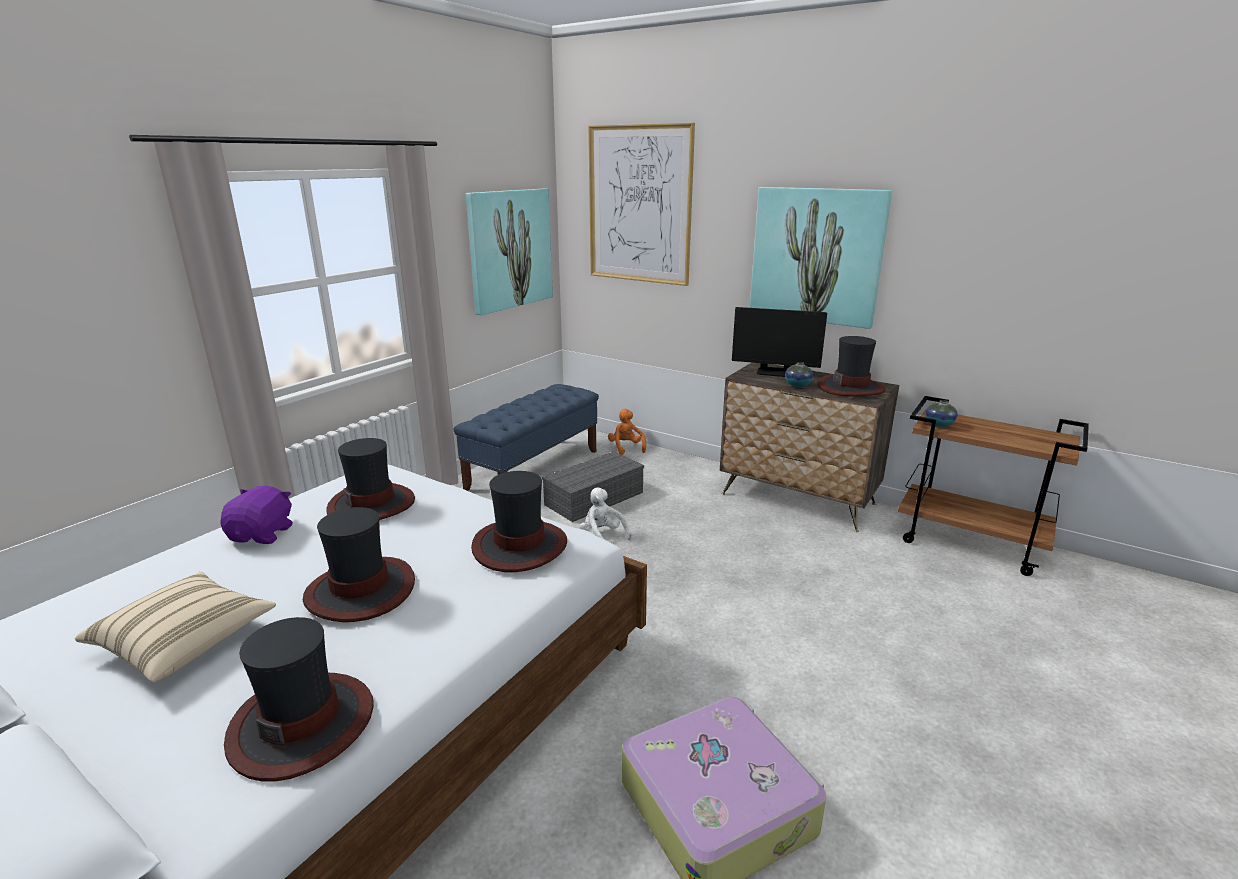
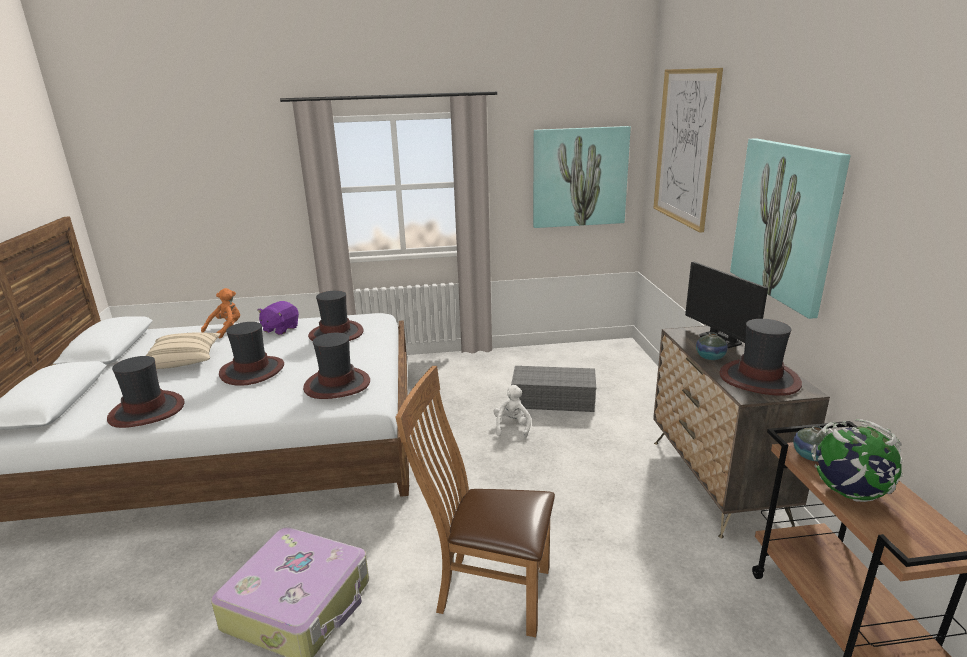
camera: 50 degrees right, 0 degrees up
(263, 534) = (280, 329): purple plush toy -> purple plush toy turned 150 degrees clockwise
(534, 469) = (551, 362): blue bench -> none
(626, 448) = (644, 374): orange plush toy -> orange plush toy (226, 329)
(815, 663) = (486, 590): none -> brown chair
(989, 434) = (848, 492): none -> globe

